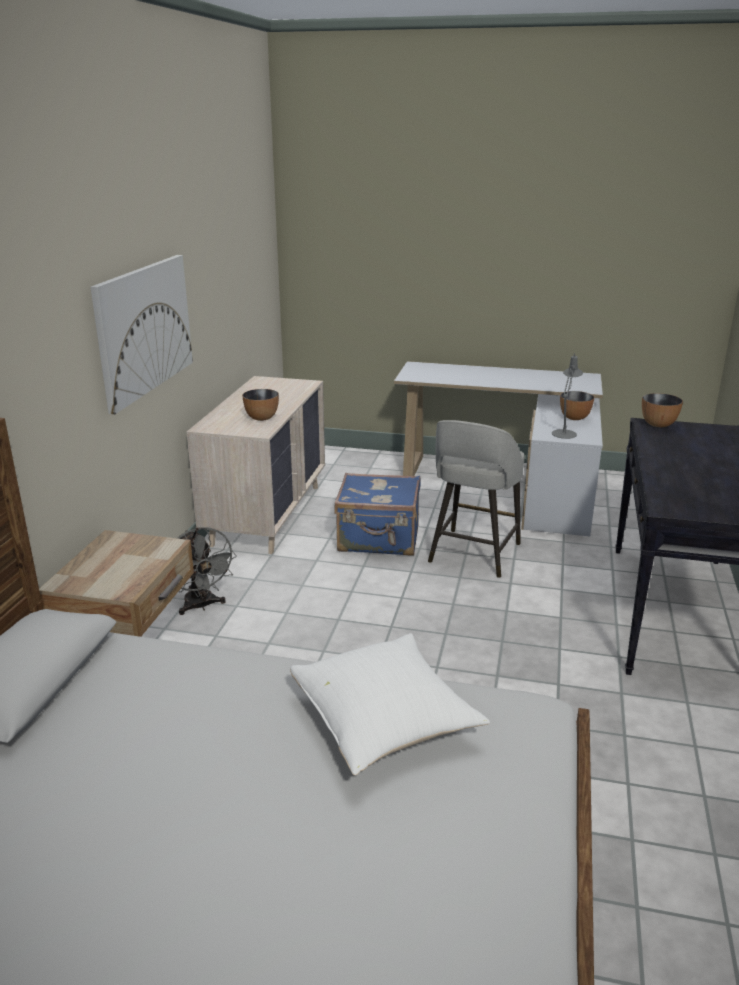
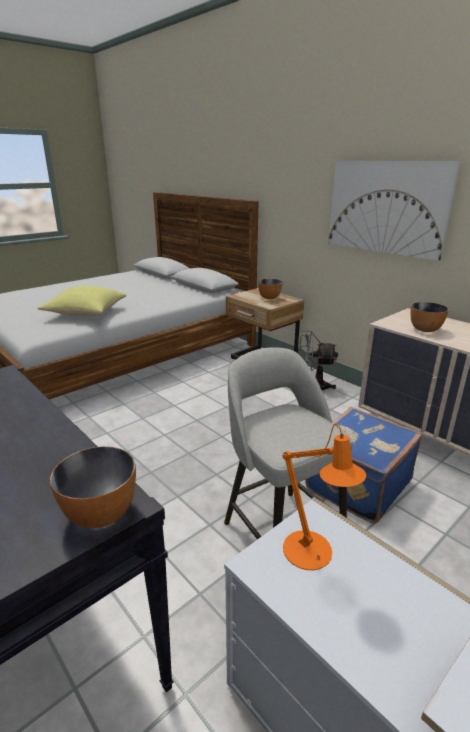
camera: 125 degrees right, 0 degrees up
(385, 723) = (85, 314): white pillow -> yellow pillow
(564, 432) = (312, 555): grey table lamp -> orange table lamp
(575, 418) = (385, 635): bowl -> bowl (269, 298)

